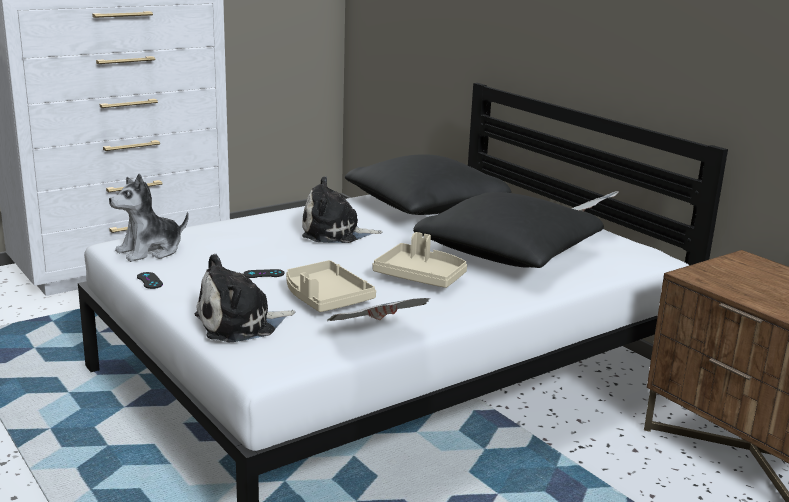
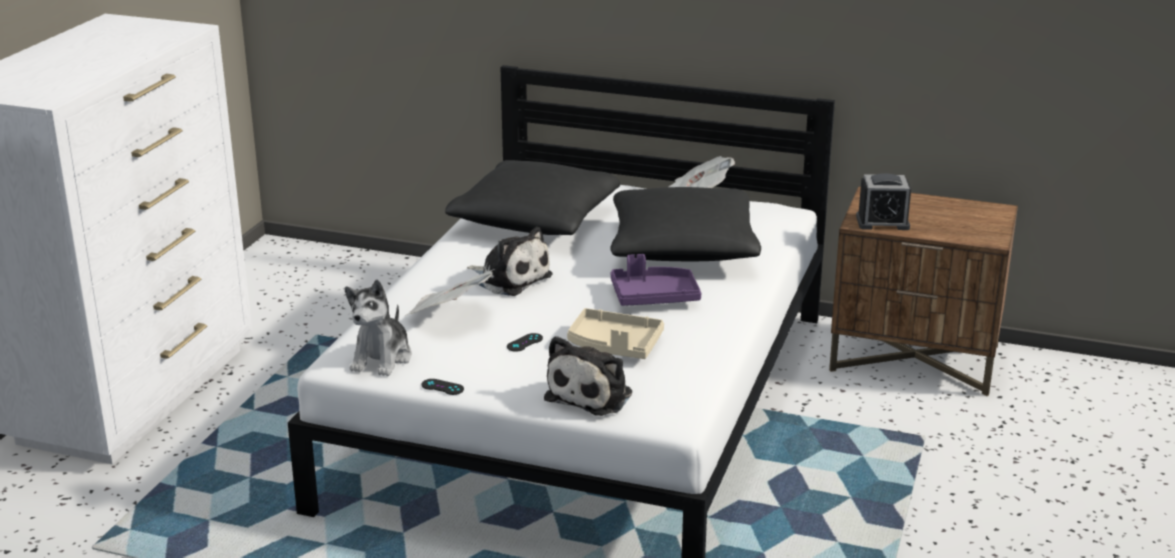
camera: 35 degrees left, 5 degrees up
(335, 233) = (510, 278): plush toy -> plush toy turned 105 degrees counterclockwise
(376, 336) = (707, 362): newspaper -> newspaper (450, 314)
(421, 276) = (654, 297): beige tray -> purple tray
(719, 280) = (882, 222): none -> alarm clock

